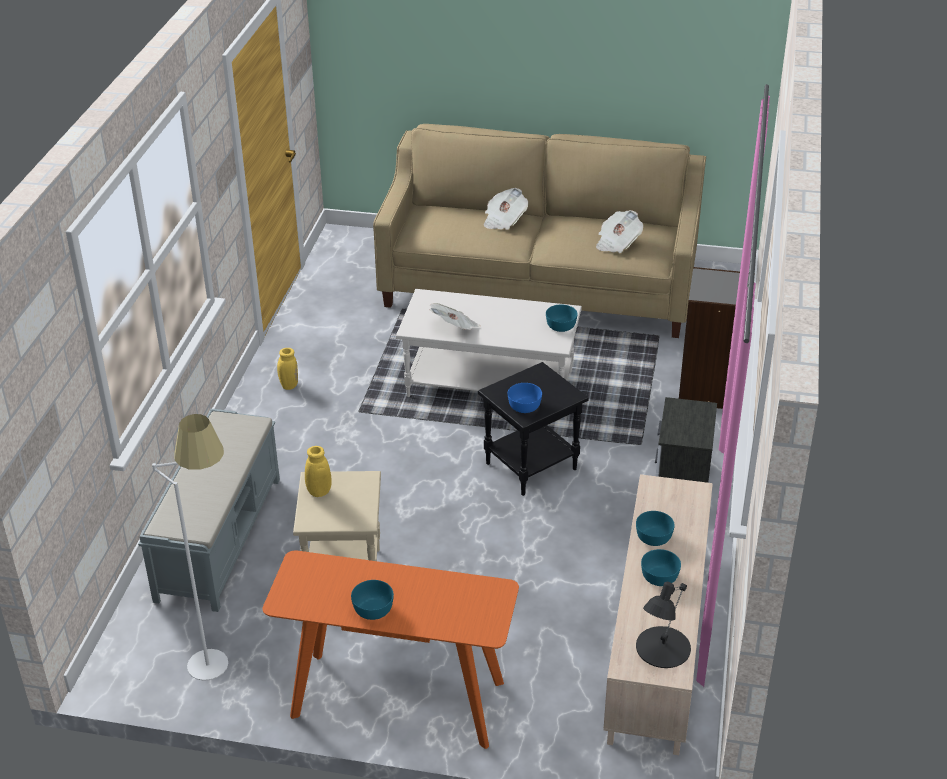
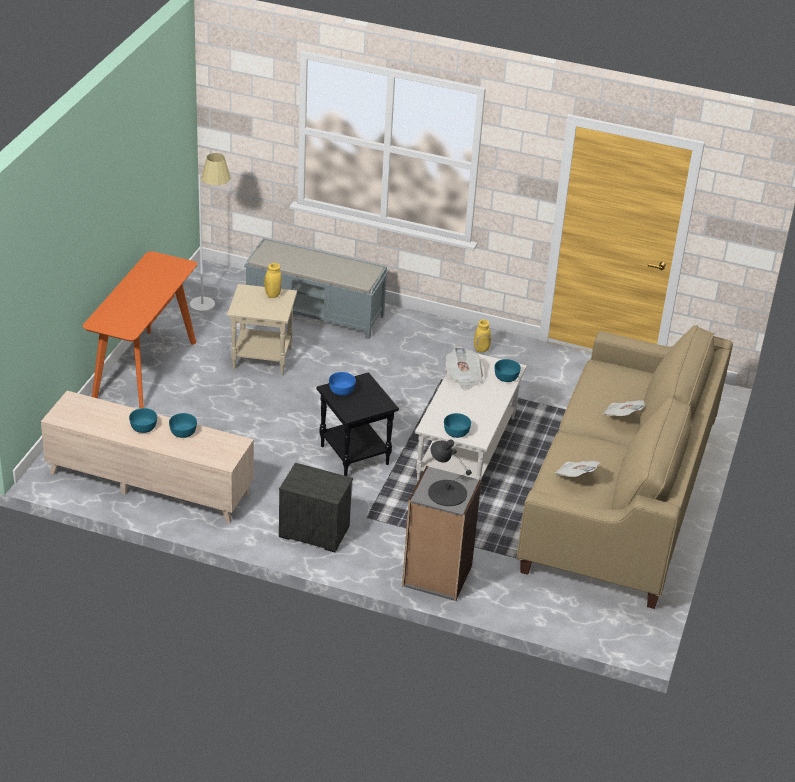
camera: 95 degrees right, 0 degrees up
(372, 610) = (133, 286): turquoise bowl -> turquoise bowl (506, 377)
(662, 647) = (80, 416): black table lamp -> black table lamp (447, 492)

